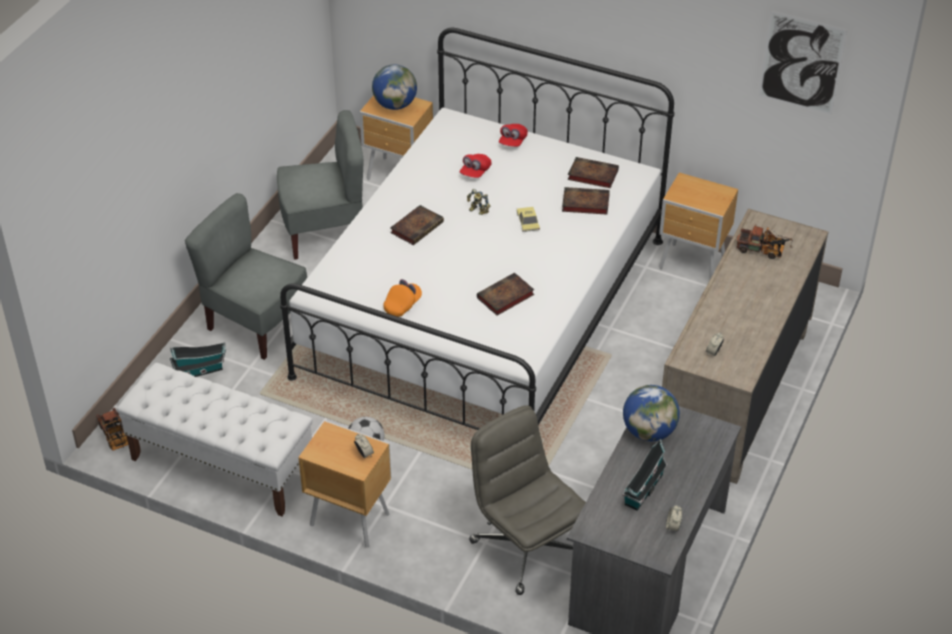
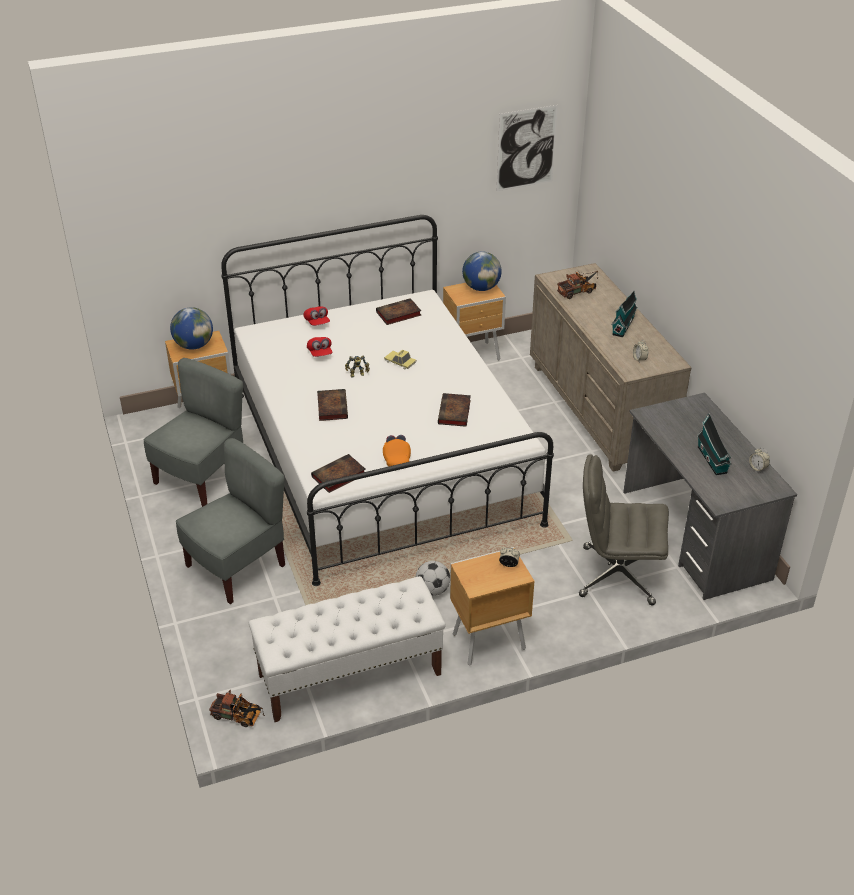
camera: 45 degrees left, 5 degrees down
(200, 371) = (240, 625): toy house -> toy house (623, 325)
(256, 324) = (237, 567): grey chair -> grey chair turned 150 degrees clockwise
(584, 203) = (418, 332): book -> book (338, 476)
(649, 431) = (664, 427): globe -> globe (481, 288)

